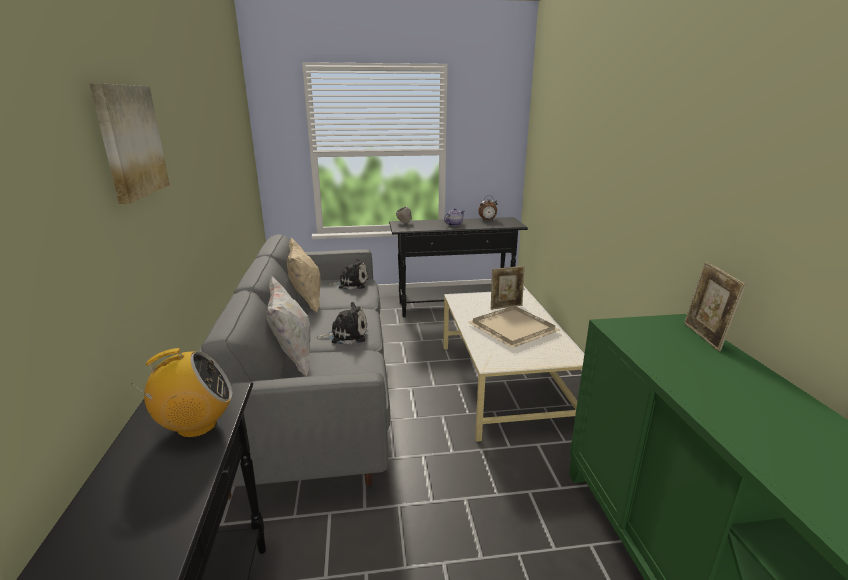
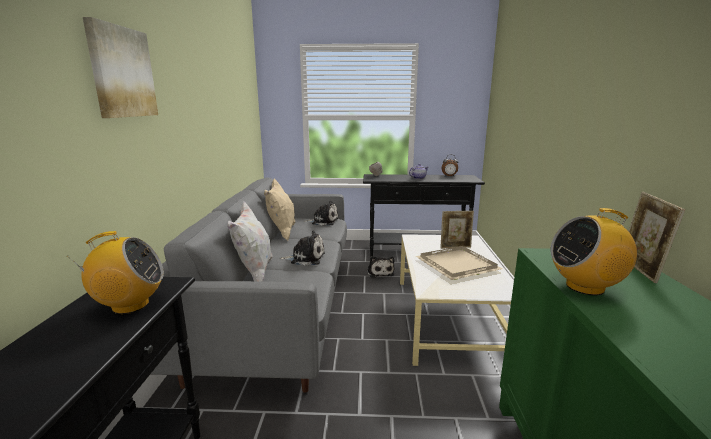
camera: 10 degrees right, 5 degrees down
(418, 336) = (380, 272): none -> plush toy
(660, 361) = (585, 287): none -> radio

